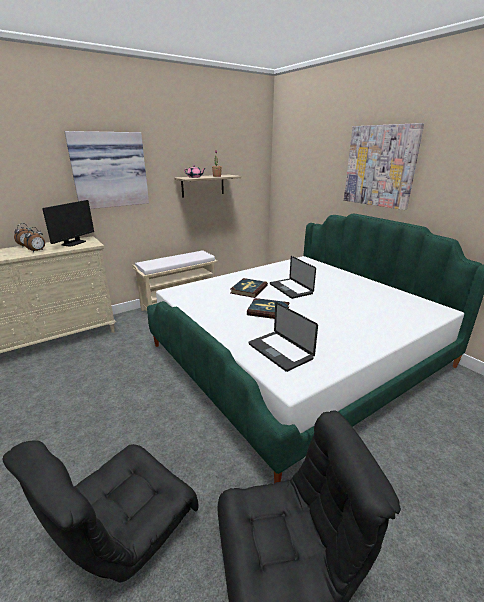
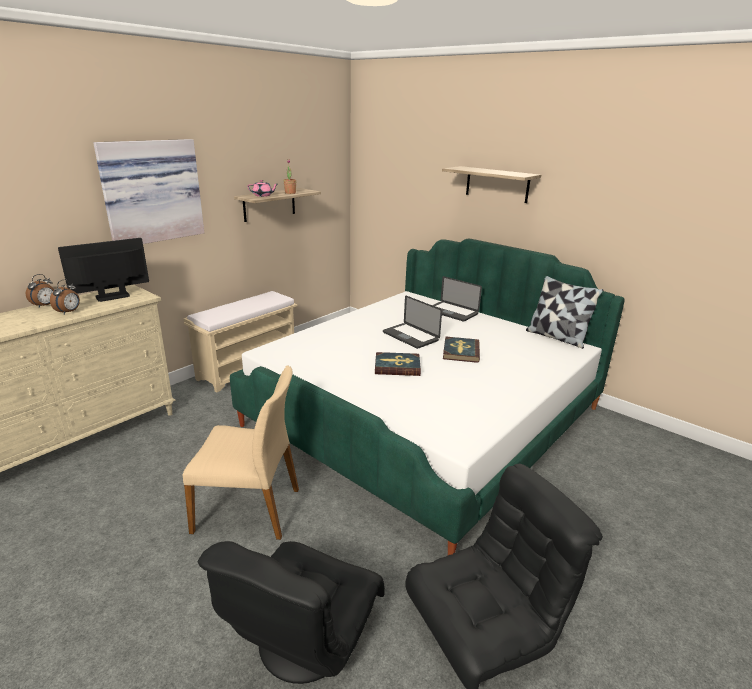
camera: 15 degrees left, 0 degrees up
(73, 243) = (112, 296): monitor -> monitor turned 135 degrees counterclockwise
(133, 410) = (249, 509): none -> beige chair
(248, 289) = (360, 341): book -> book (460, 351)
(280, 351) = (432, 412): laptop -> laptop (452, 312)
(380, 166) = (497, 184): picture -> shelf
(422, 299) = (557, 337): none -> pillow

